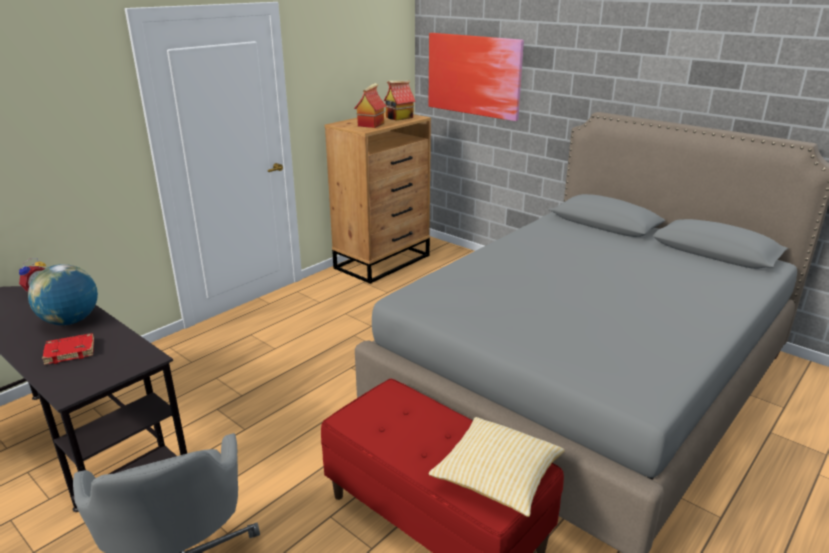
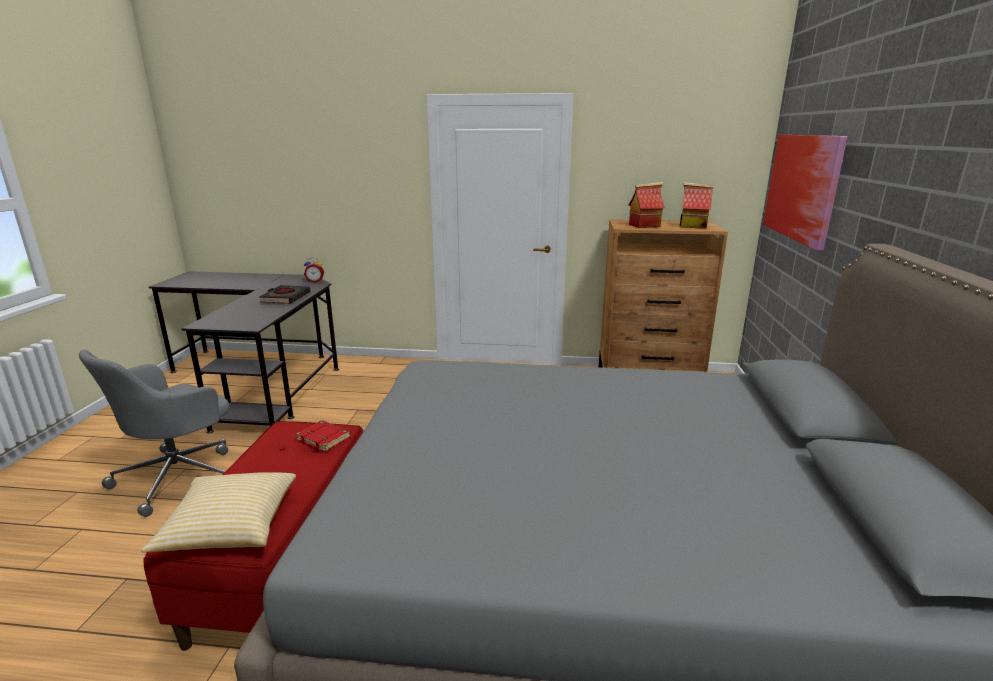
camera: 55 degrees right, 5 degrees down
(70, 321) = (285, 298): globe -> black book
(71, 351) = (249, 309): red book -> red book (325, 438)

